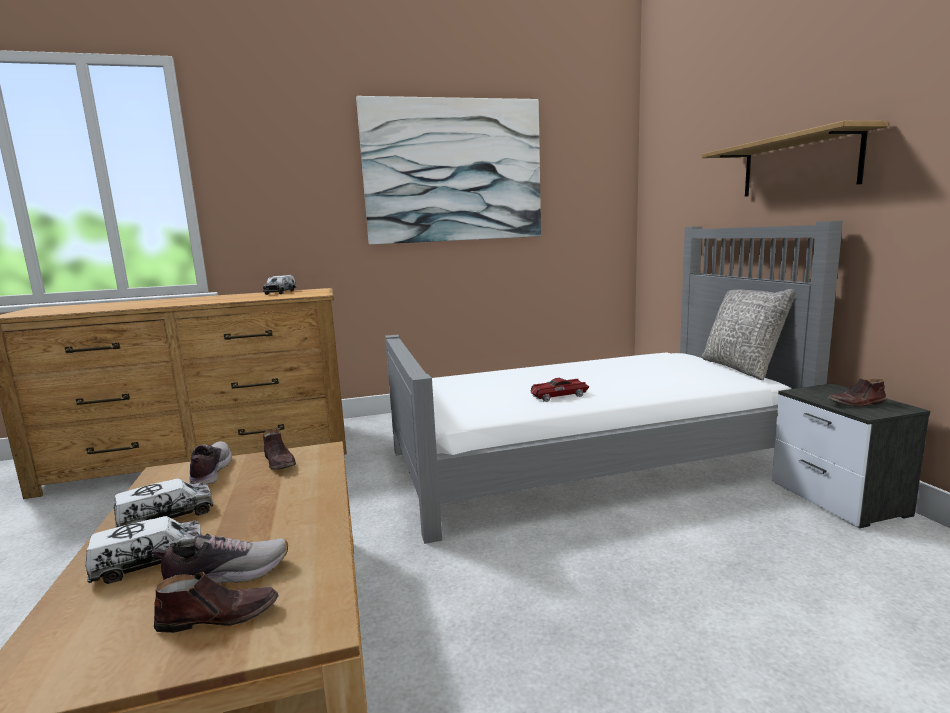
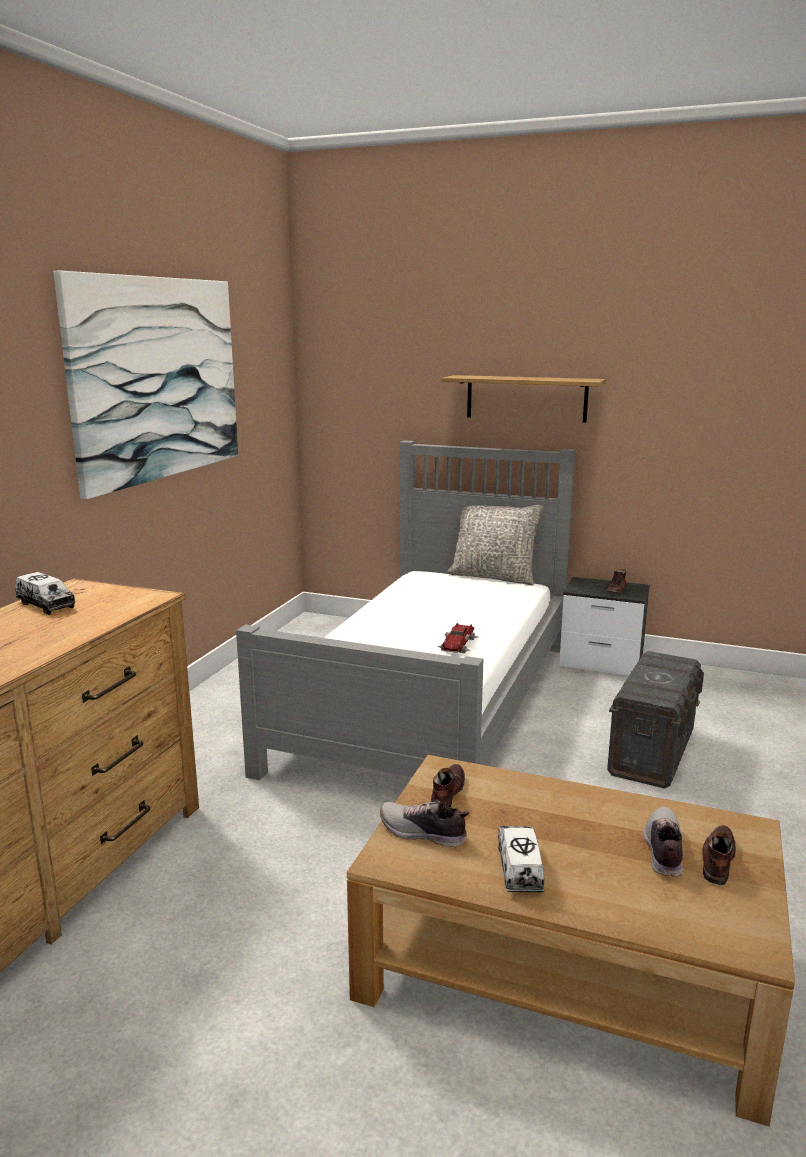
camera: 55 degrees left, 5 degrees up
(150, 562) = (609, 883): toy truck -> none
(280, 462) = (446, 793): brown shoe -> brown shoe turned 75 degrees counterclockwise
(705, 593) = (652, 752): none -> grey storage box

